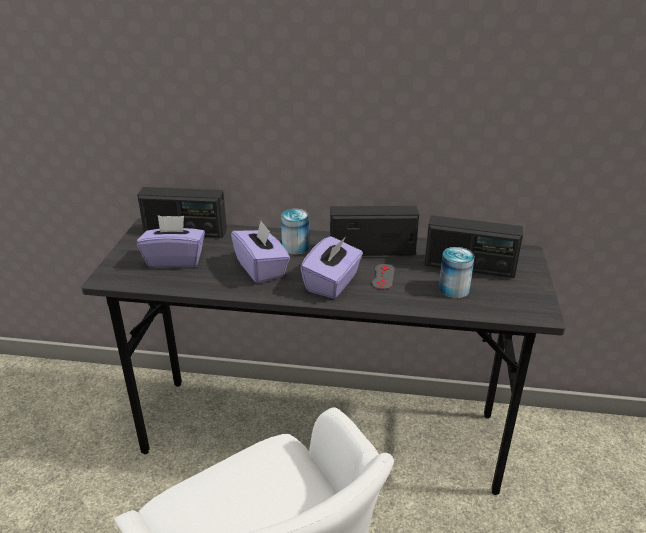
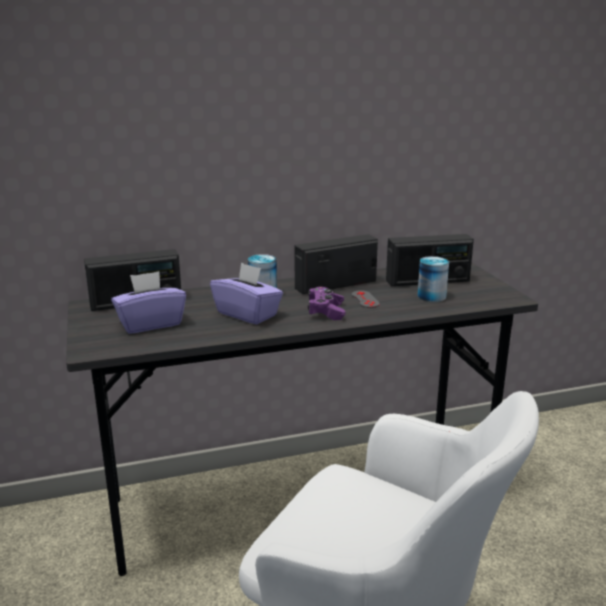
camera: 25 degrees left, 10 degrees down
(332, 283) = (326, 311): purple tissue box -> purple game controller

